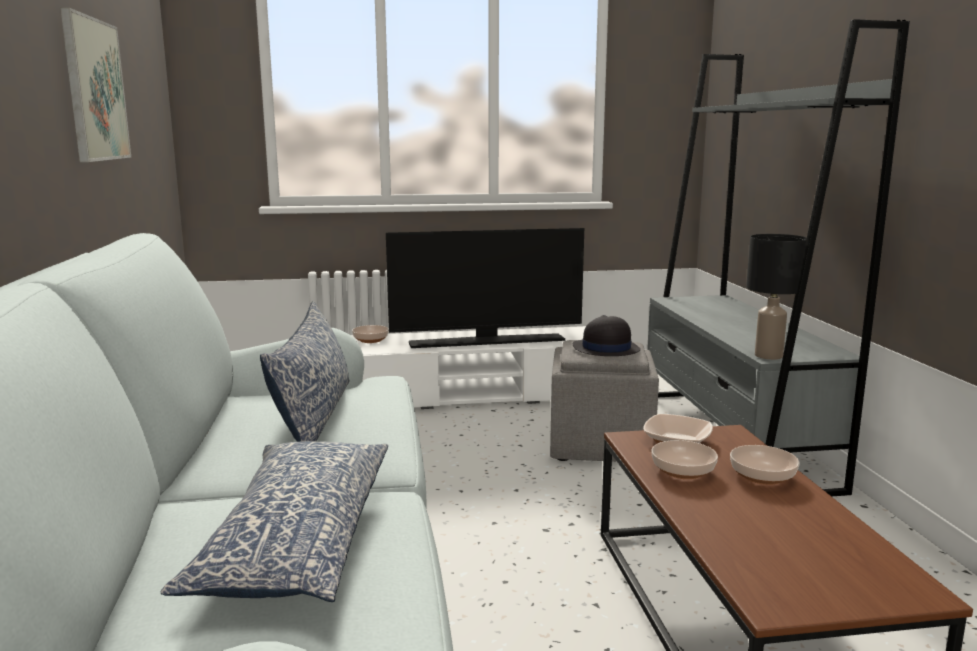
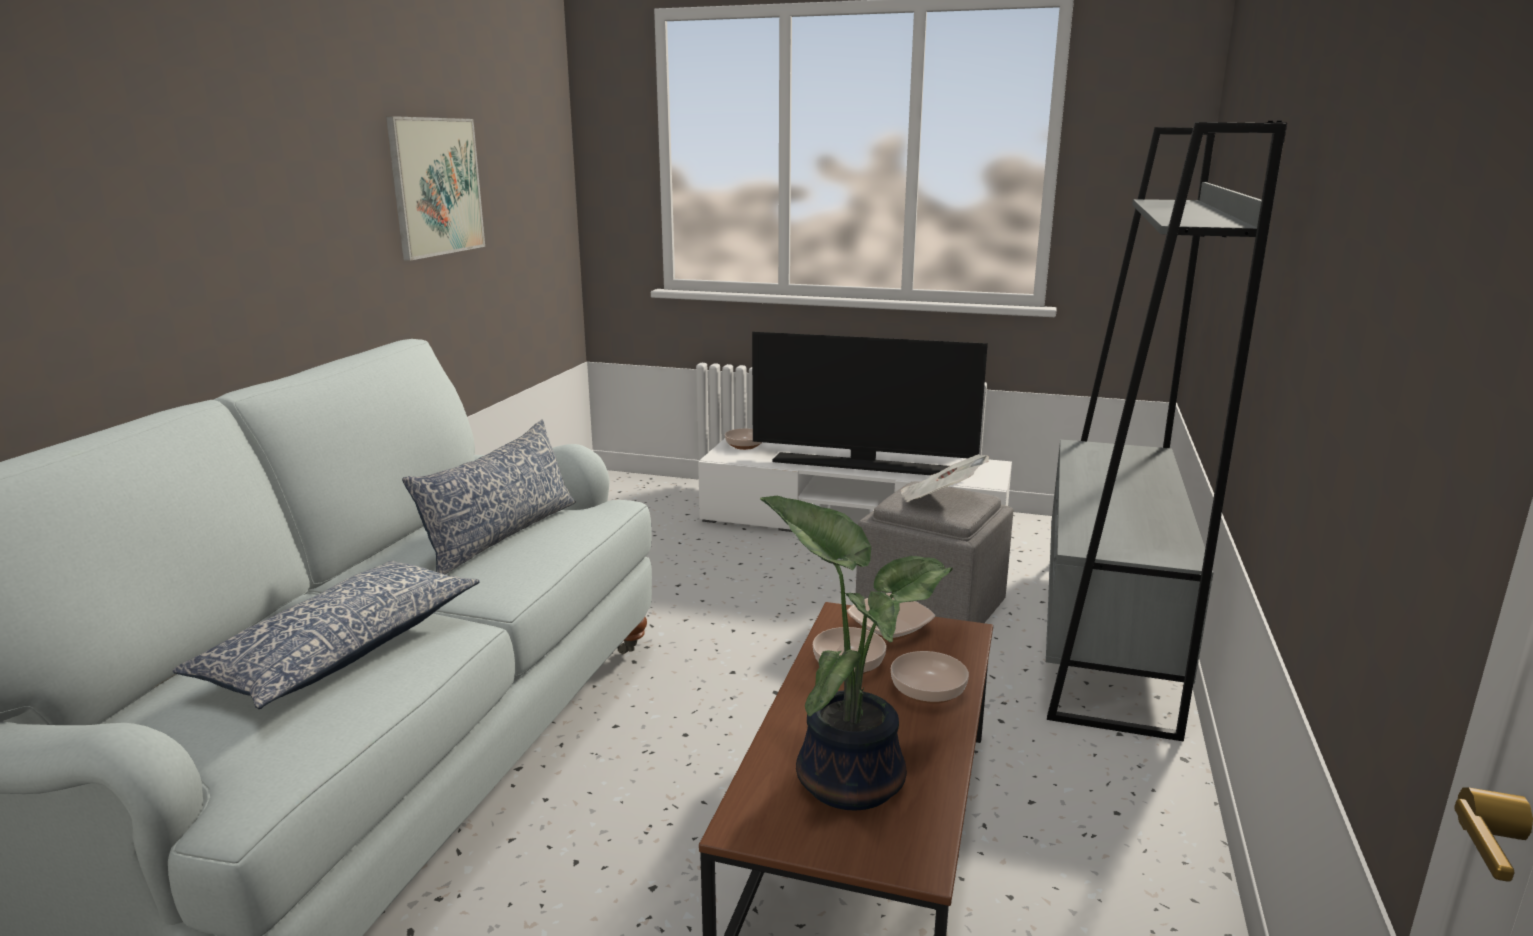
camera: 25 degrees right, 5 degrees up
(605, 349) = (940, 500): black hat -> newspaper
(769, 356) = (1084, 546): black table lamp -> none
(793, 547) = (849, 776): none -> potted plant

